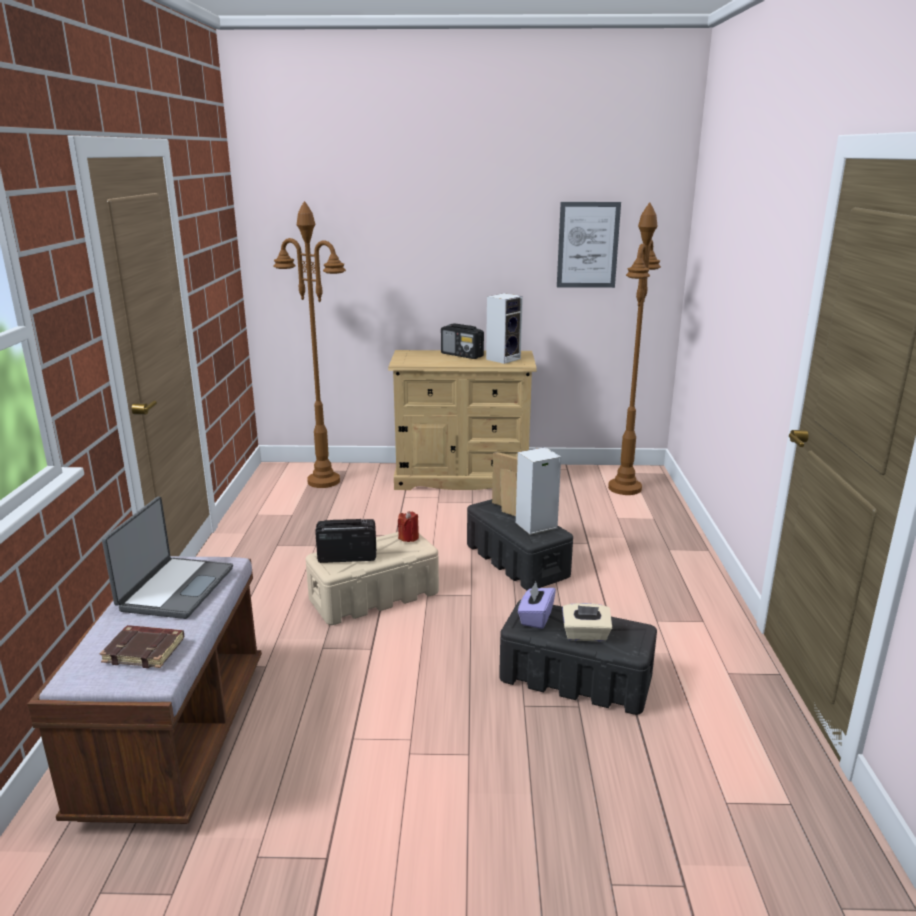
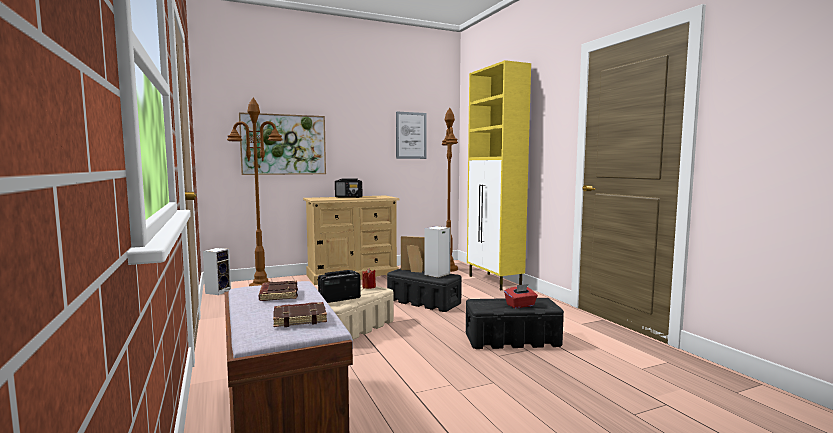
camera: 25 degrees left, 15 degrees down
(175, 589) = (278, 294): laptop -> brown book
(366, 265) = (283, 144): none -> picture
(503, 358) = (375, 197): speaker -> speaker (218, 291)
(536, 617) = (485, 304): purple tissue box -> none
(585, 635) = (520, 305): beige tissue box -> red tissue box
(676, 535) = (494, 282): none -> yellow cabinet

